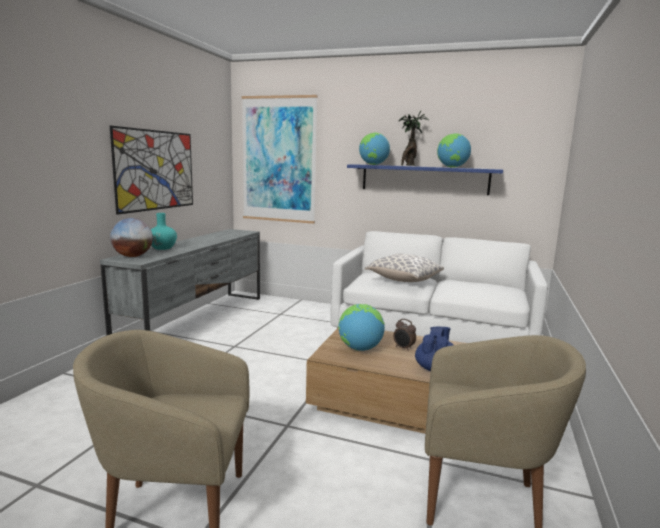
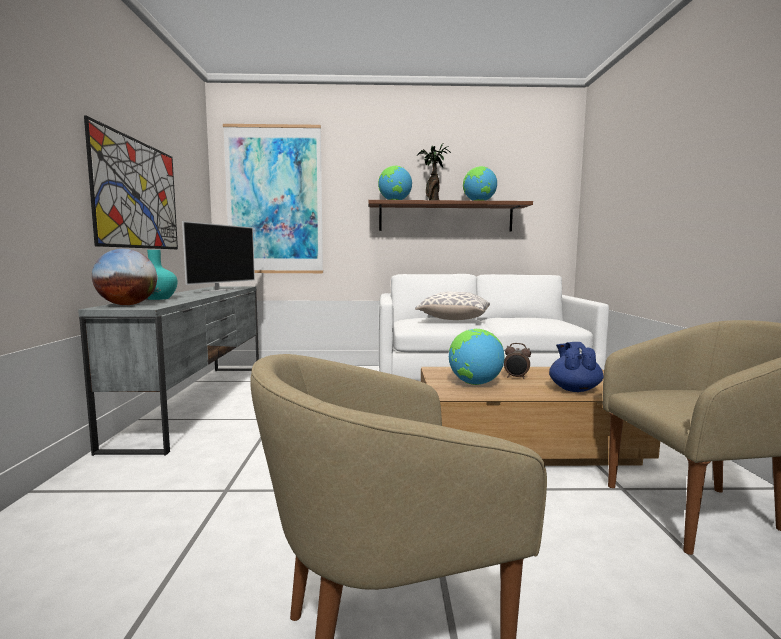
camera: 20 degrees left, 5 degrees down
(222, 237) = (220, 290): none -> television
(424, 179) = (445, 217): blue shelf -> brown shelf

